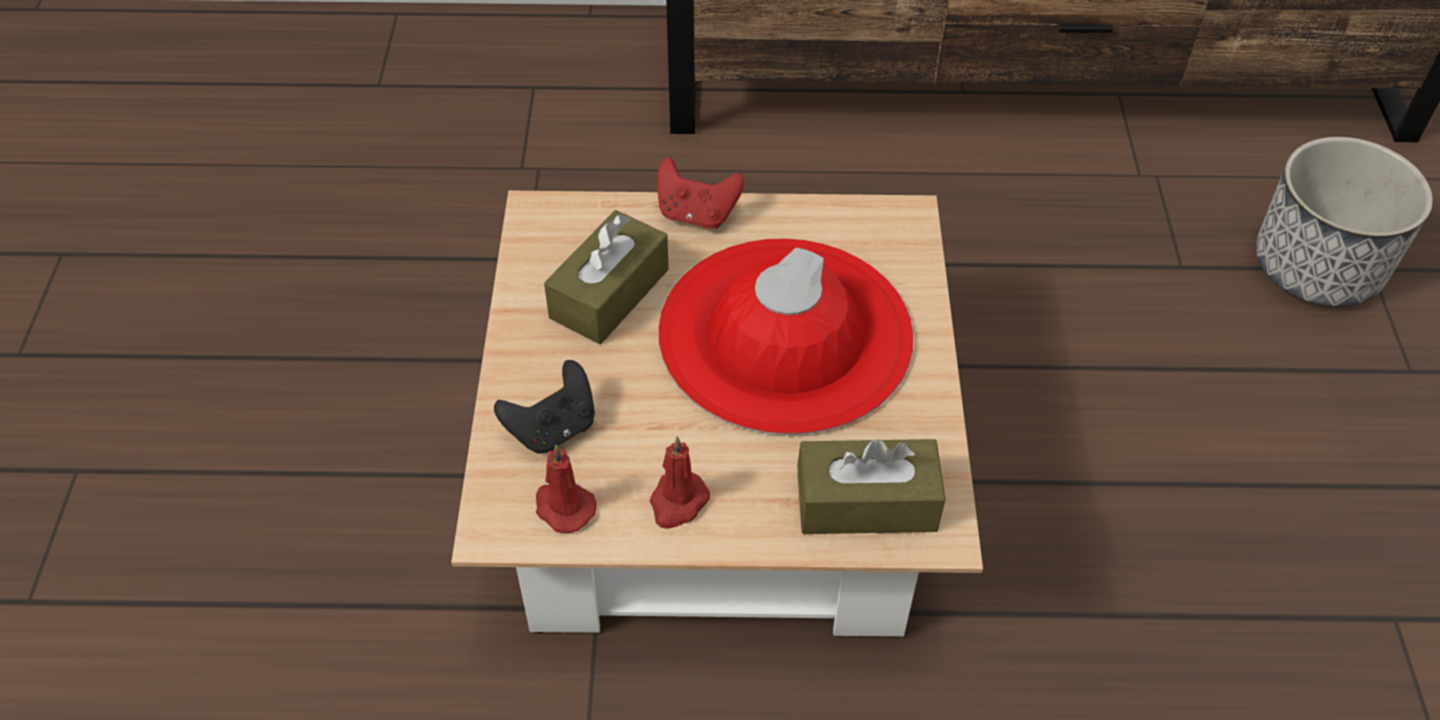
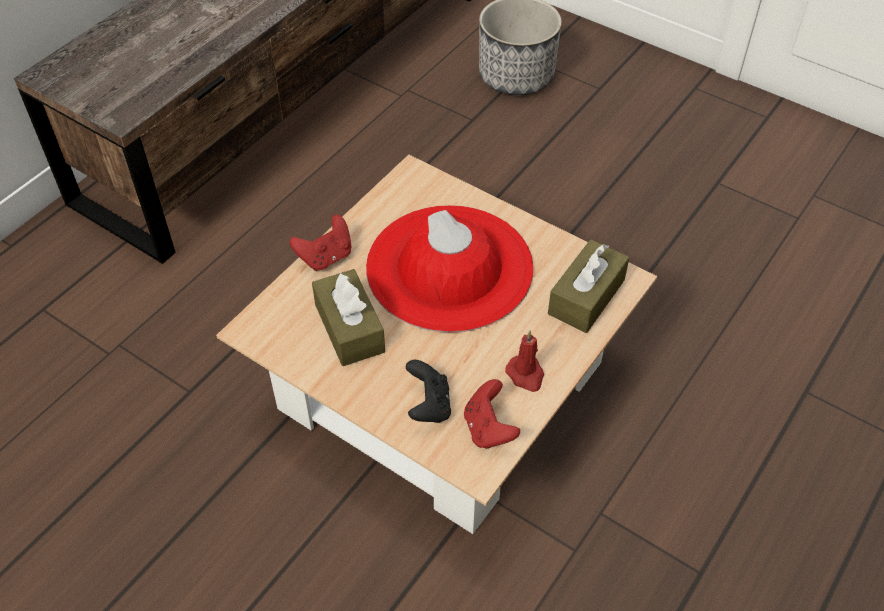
camera: 55 degrees left, 0 degrees up
(563, 507) = (488, 429): red candle -> red game controller

